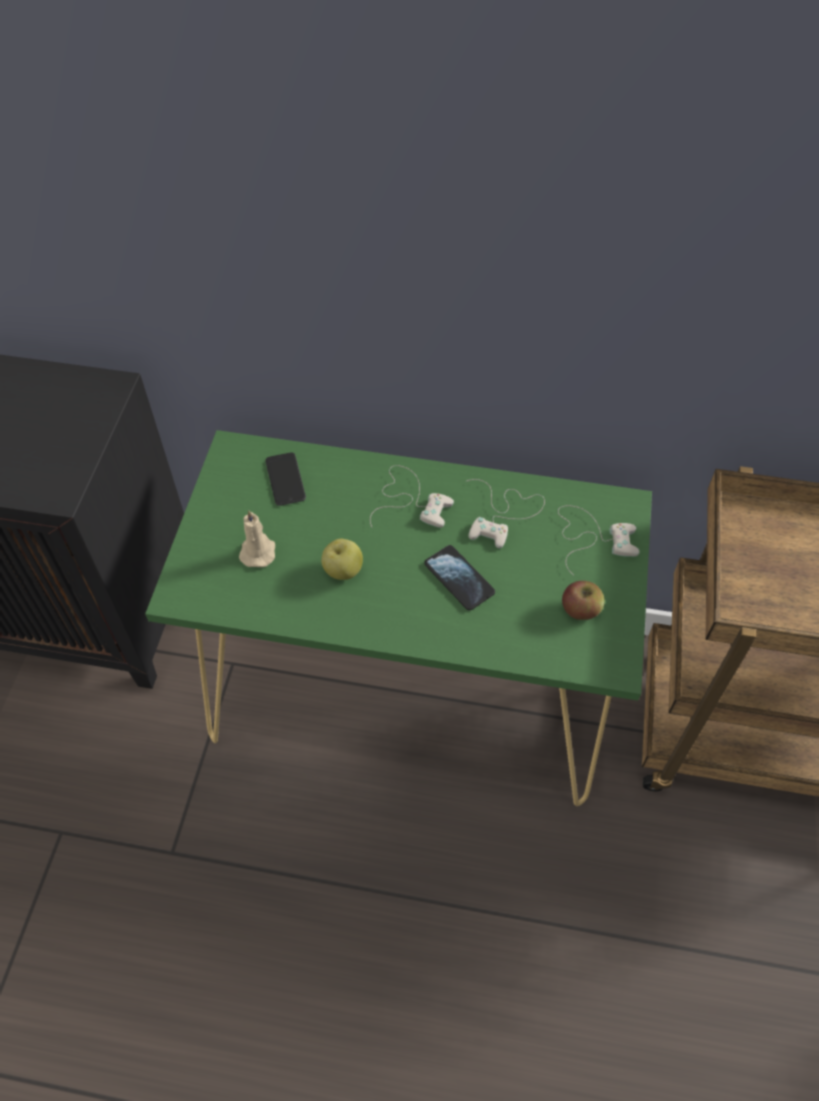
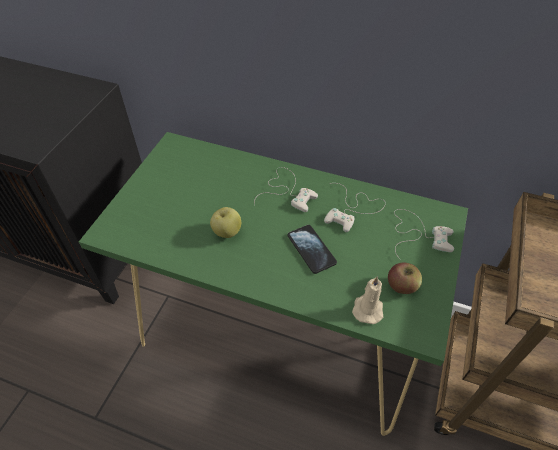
camera: 10 degrees right, 5 degrees down
(258, 551) = (170, 210): beige candle -> beige candle (367, 308)
(285, 479) = (203, 167): phone -> none

